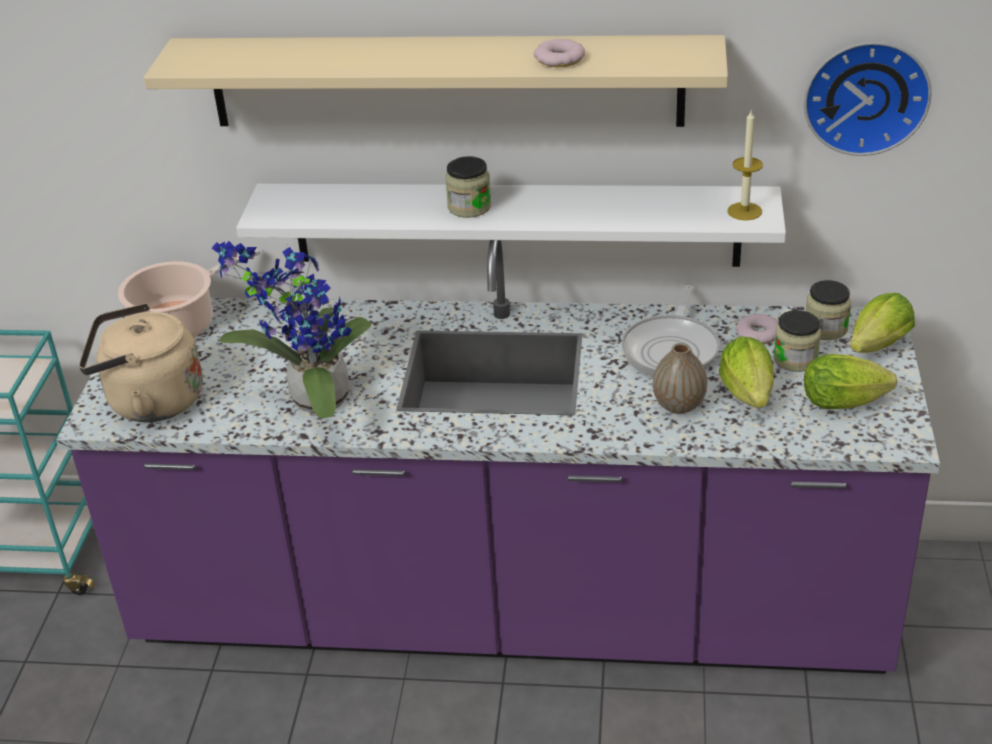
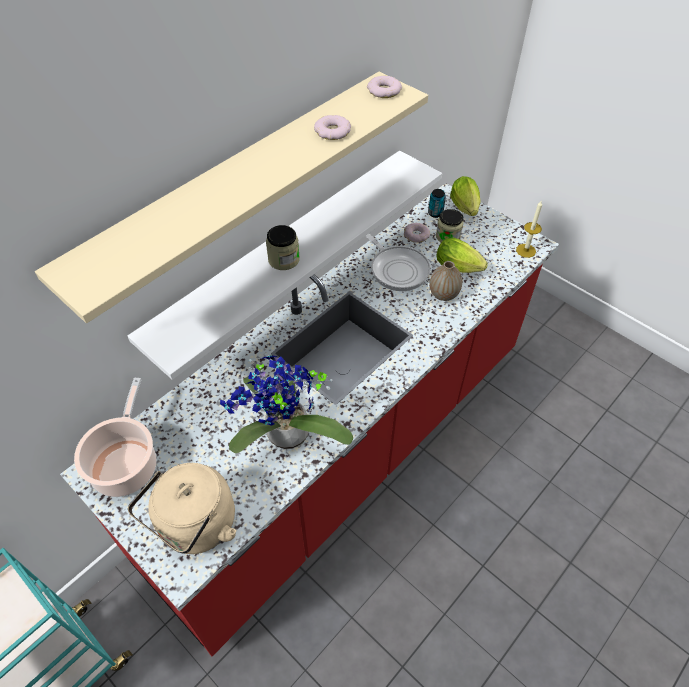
camera: 55 degrees left, 15 degrees up
(511, 609) = (344, 451): purple counter -> red counter
(686, 52) = (384, 91): none -> donut
(744, 211) = (409, 173): candle -> candle (526, 250)
(825, 328) = (435, 213): jar -> can
(848, 402) = (495, 242): lettuce -> none
(865, 95) = (433, 76): wall clock -> none

